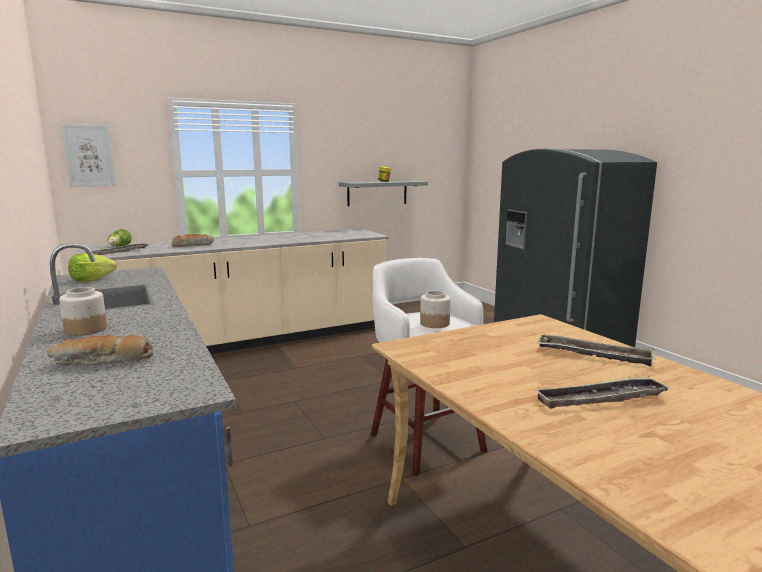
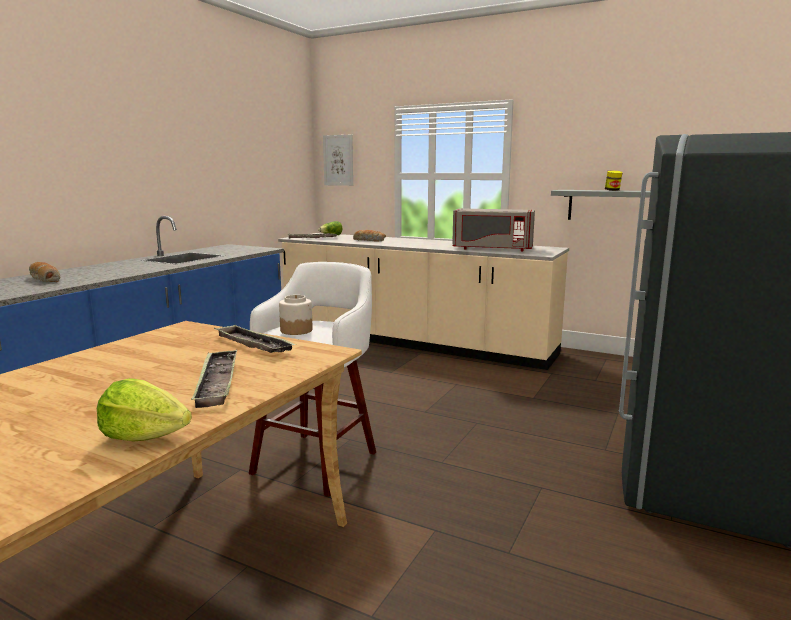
camera: 55 degrees right, 0 degrees up
(85, 330) = (105, 267): jar -> none
(91, 280) = (223, 248): lettuce -> lettuce (144, 436)
(327, 236) = (492, 249): none -> grey microwave
(600, 399) = (75, 396): tray -> tray (253, 345)

